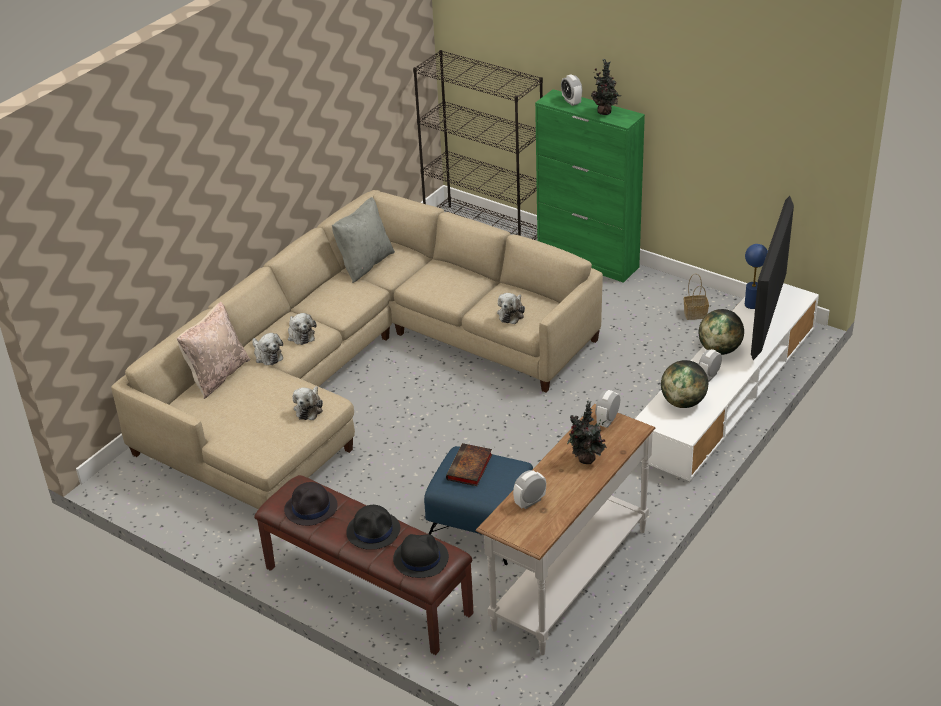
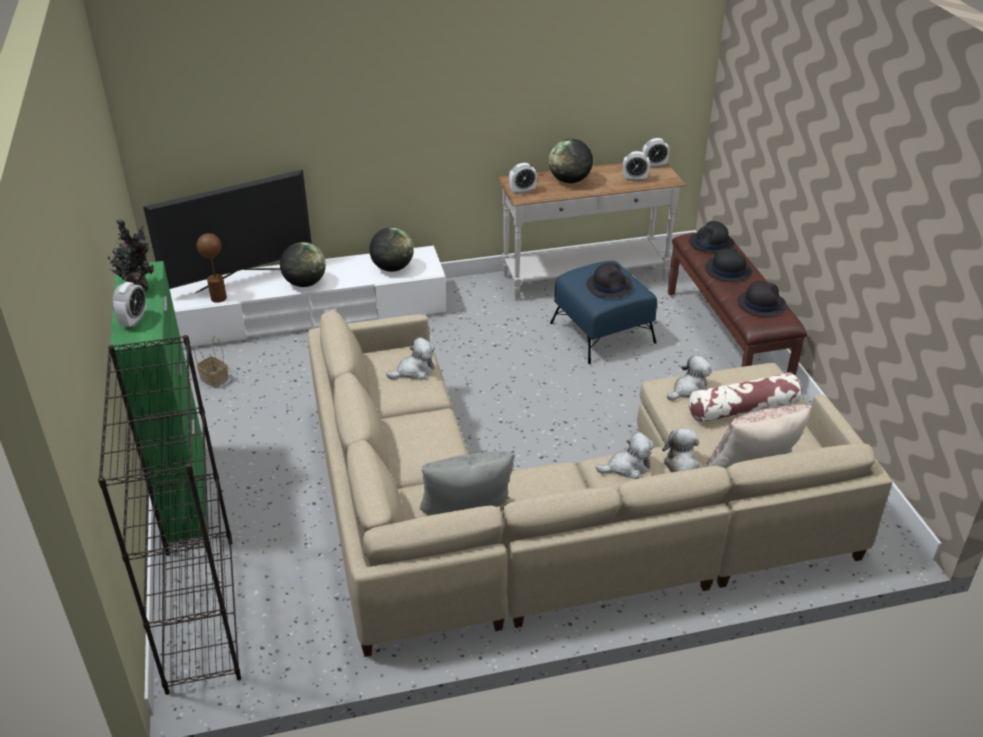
camera: 140 degrees left, 0 degrees up
(256, 413) = (742, 409): none -> pillow
(300, 335) = (627, 467): plush toy -> plush toy turned 60 degrees clockwise
(469, 468) = (609, 285): book -> black hat
(586, 460) = (569, 180): potted plant -> globe
(709, 377) = (346, 272): alarm clock -> alarm clock (654, 165)
(751, 304) = (218, 298): blue table lamp -> brown table lamp

